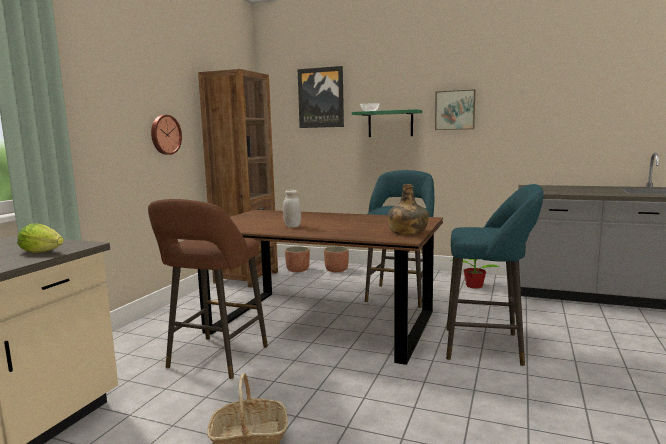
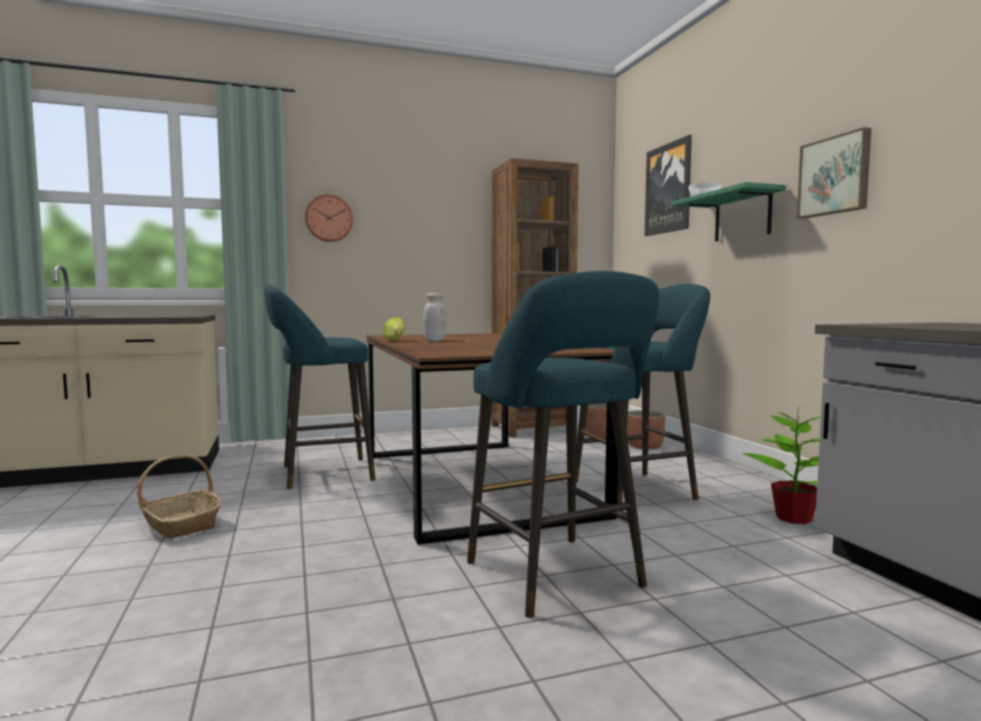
camera: 50 degrees right, 5 degrees down
(44, 252) = (155, 316): lettuce -> lettuce (395, 341)
(165, 134) = (430, 242): wall clock -> wall clock (329, 218)
(215, 359) = (320, 473): brown stool -> turquoise stool
(407, 232) = (483, 352): green bottle -> none

